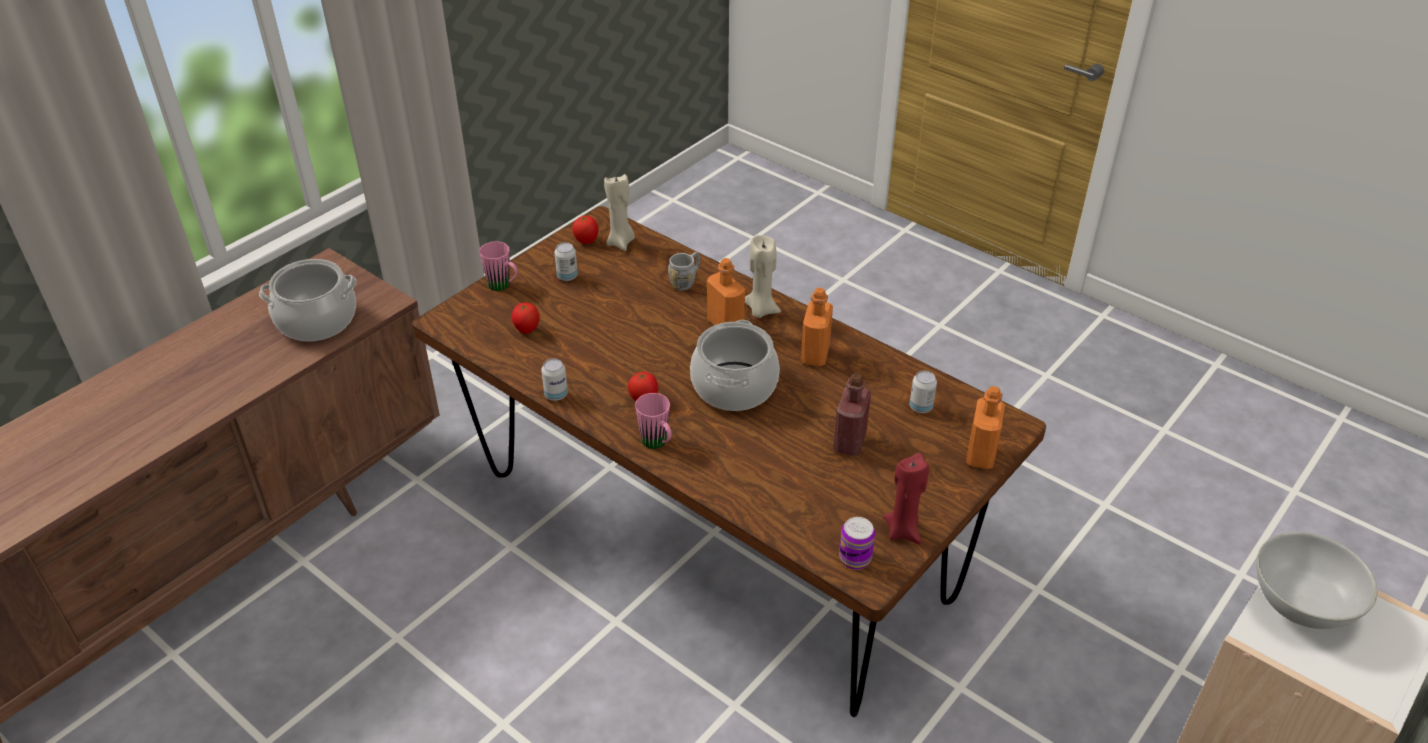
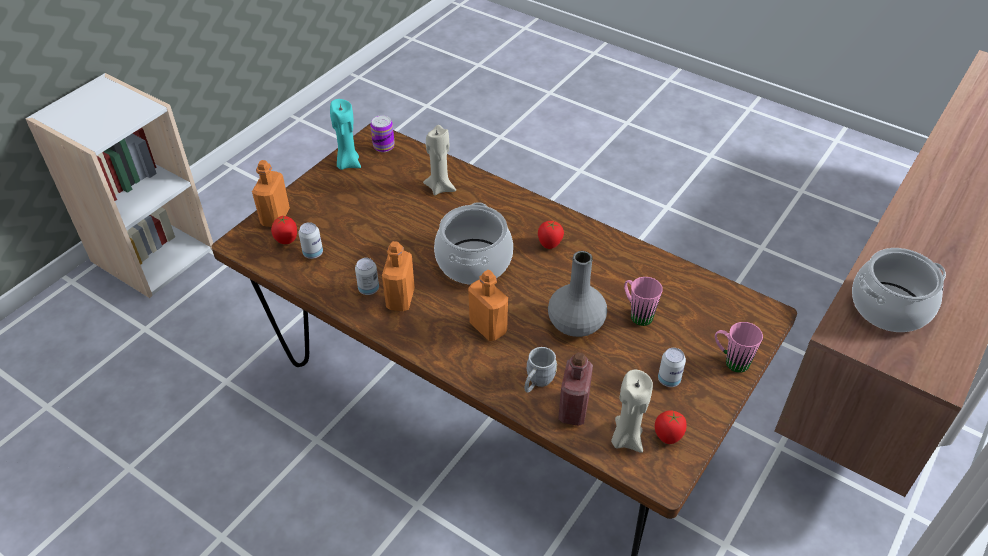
camera: 175 degrees right, 5 degrees up
(526, 330) = (680, 308): tomato -> tomato (287, 240)
(556, 395) = (625, 245): can -> can (368, 289)
(638, 323) = (575, 324): none -> grey vase
(657, 444) = (530, 210): pink mug -> pink mug (637, 314)
(760, 310) = (453, 347): beige candle -> beige candle (440, 187)
(849, 442) = (378, 221): red bottle -> red bottle (573, 409)
(903, 531) = (348, 163): red candle -> turquoise candle
(1301, 606) = (109, 121): white bowl -> none

